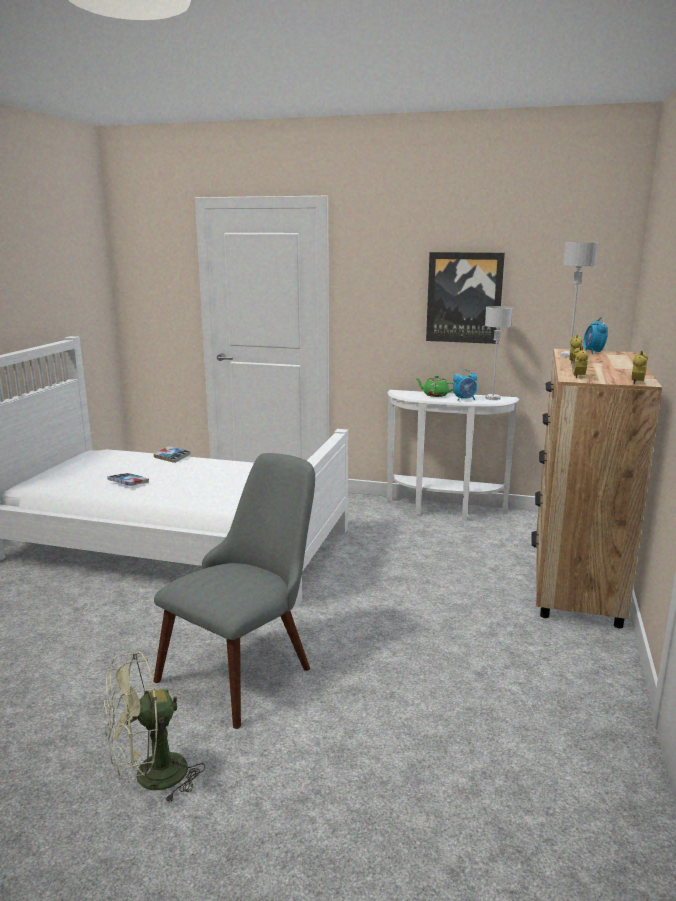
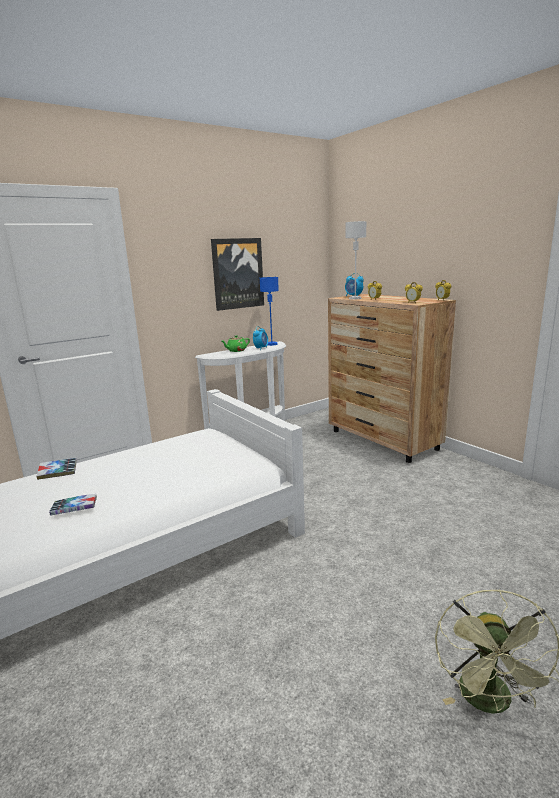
camera: 50 degrees left, 0 degrees up
(247, 665) = (363, 587): grey chair -> none
(493, 398) = (272, 344): grey table lamp -> blue table lamp

